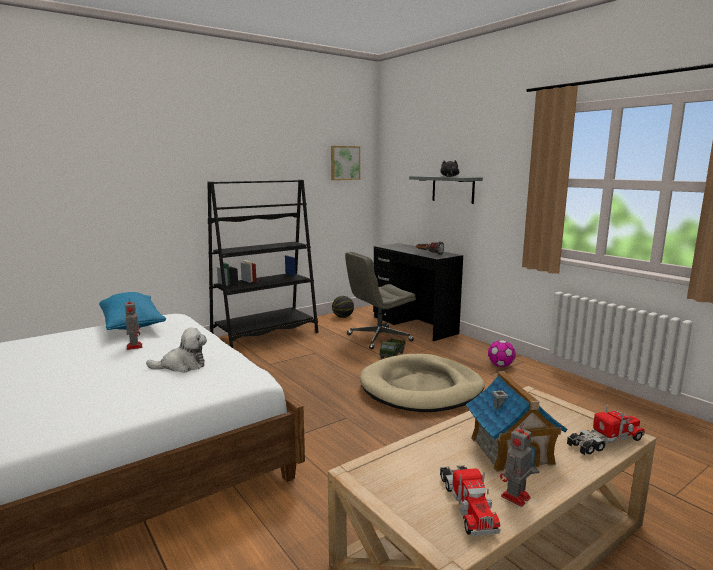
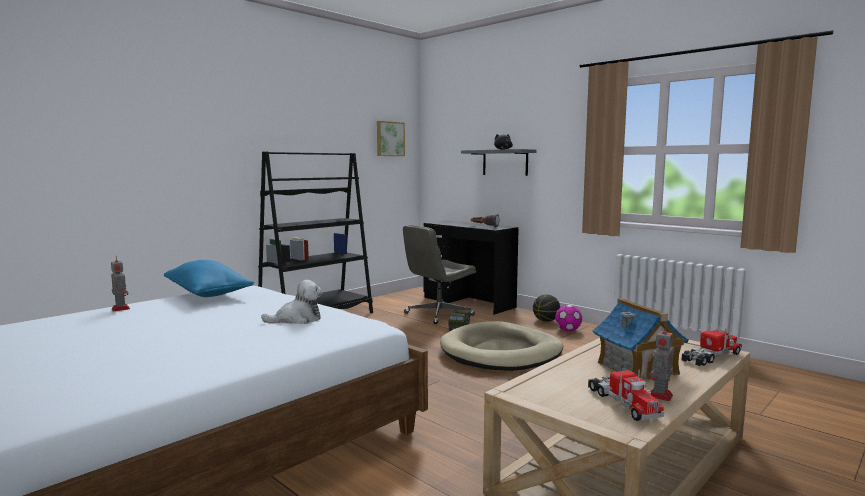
camera: 10 degrees left, 5 degrees down
(134, 346) = (228, 309): toy robot -> toy robot (120, 308)
(343, 317) = (392, 299): basketball -> basketball (546, 321)

